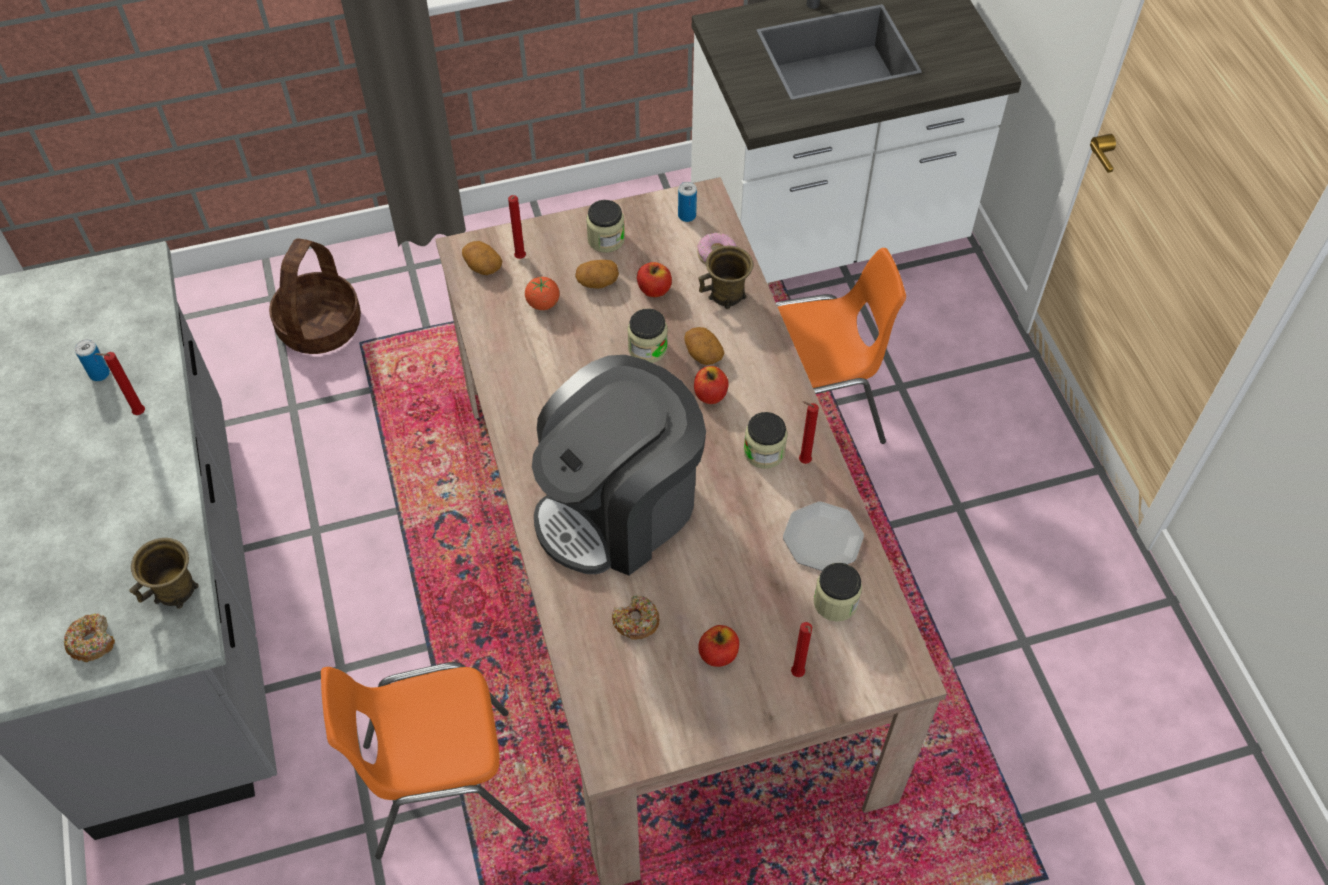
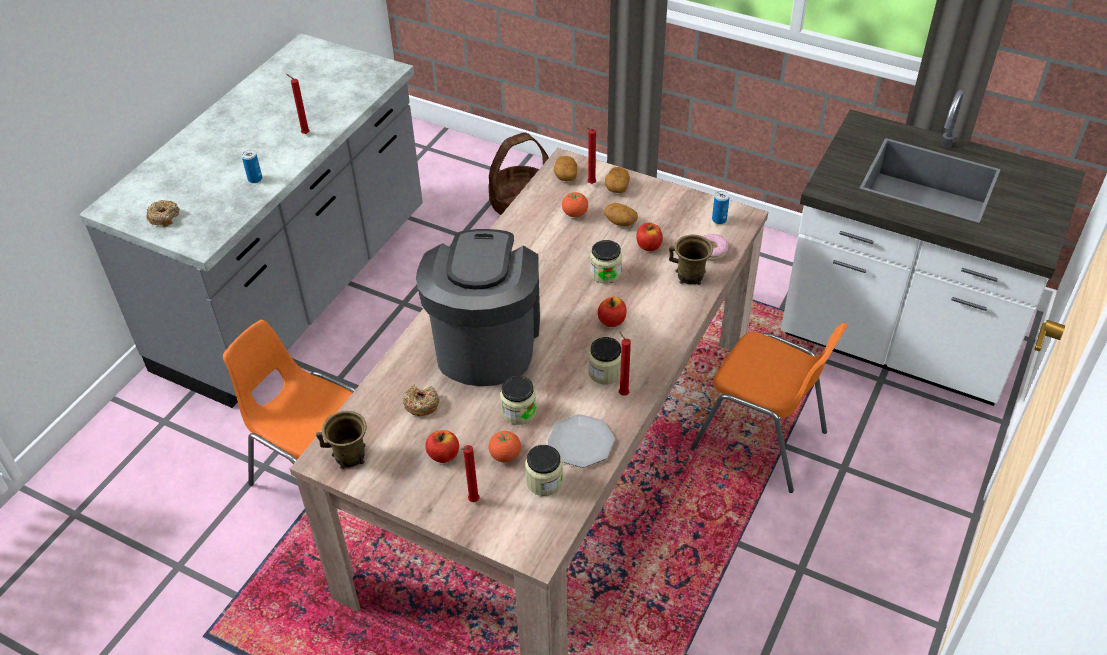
camera: 45 degrees right, 10 degrees down
(99, 374) = (310, 106): can -> can (255, 179)
(176, 590) = (223, 220): brown mug -> brown mug (350, 456)
(606, 239) = (653, 203): jar -> jar (519, 411)
(618, 507) = (485, 341): coffee machine -> coffee machine turned 90 degrees clockwise
(703, 353) = (635, 297): potato -> potato (617, 187)
(773, 606) = (505, 455): none -> tomato

